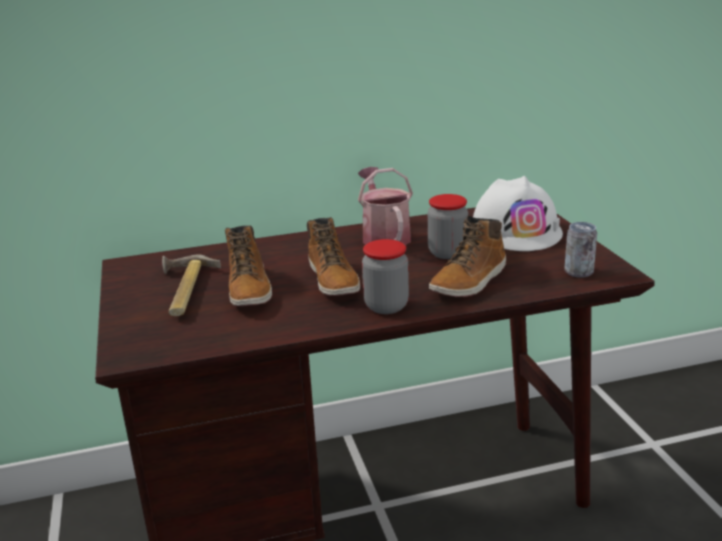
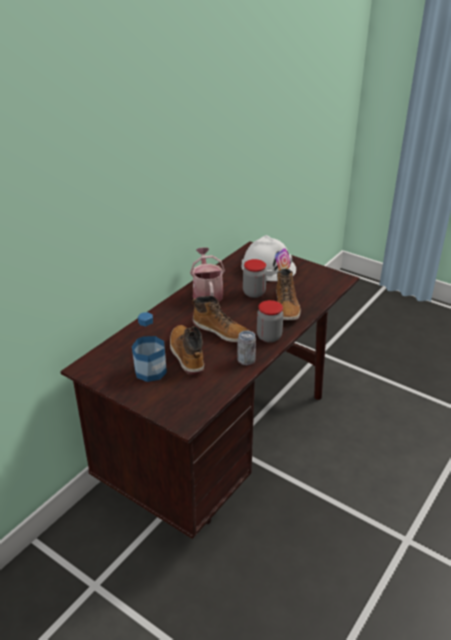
camera: 40 degrees left, 10 degrees up
(182, 291) = (150, 371): hammer -> bottle
(249, 289) = (186, 354): boot -> boot turned 150 degrees counterclockwise
(384, 236) = (207, 293): watering can -> watering can turned 45 degrees clockwise
(578, 272) = (325, 283): can -> can (246, 360)

